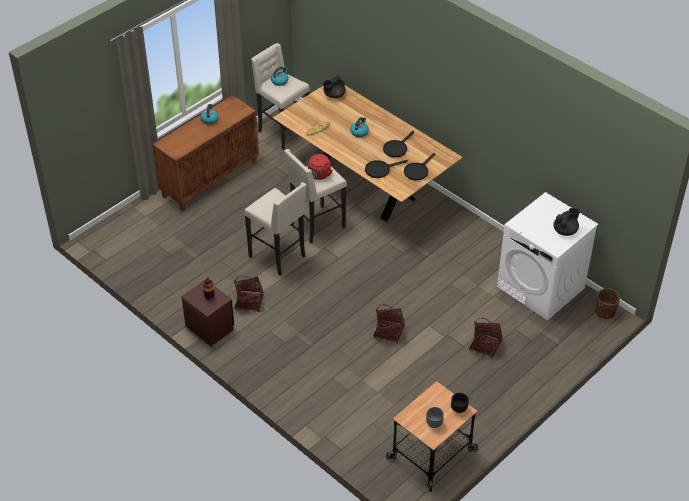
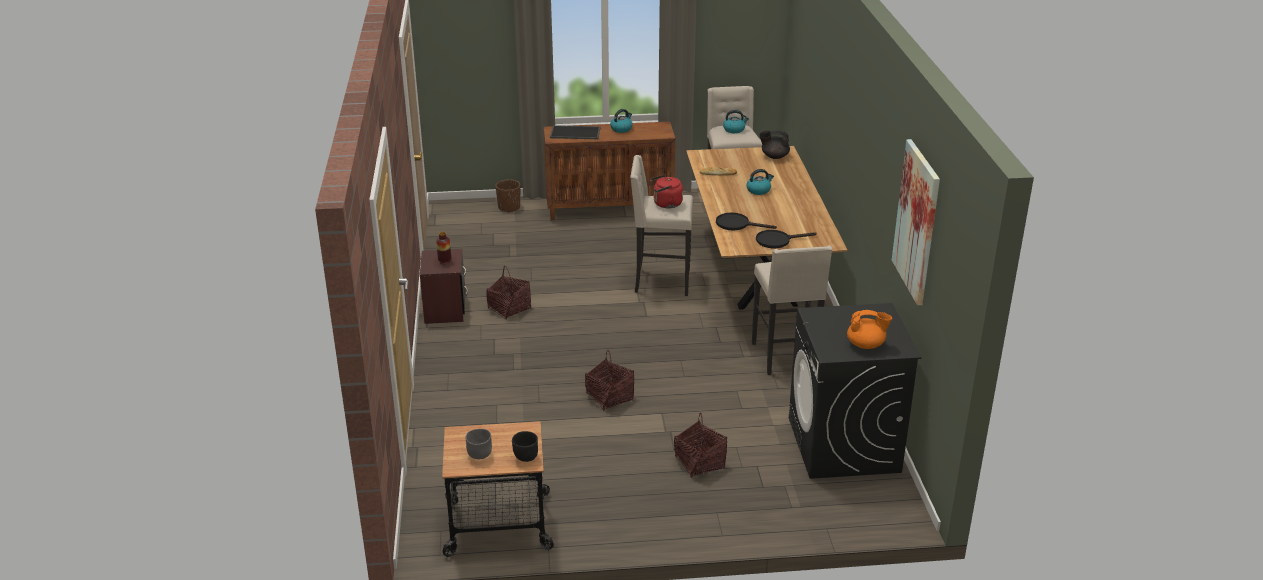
camera: 40 degrees right, 15 degrees down
(183, 139) = (576, 132): none -> tray
(278, 257) = (588, 289): beige stool -> beige stool (786, 358)
(397, 148) = (781, 216): black frying pan -> none
(541, 287) = (844, 445): white washing machine -> black washing machine
(565, 231) = (866, 345): black teapot -> orange teapot
(570, 146) = (916, 221): none -> picture
(605, 312) = (898, 508): brown planter -> brown planter (509, 207)

